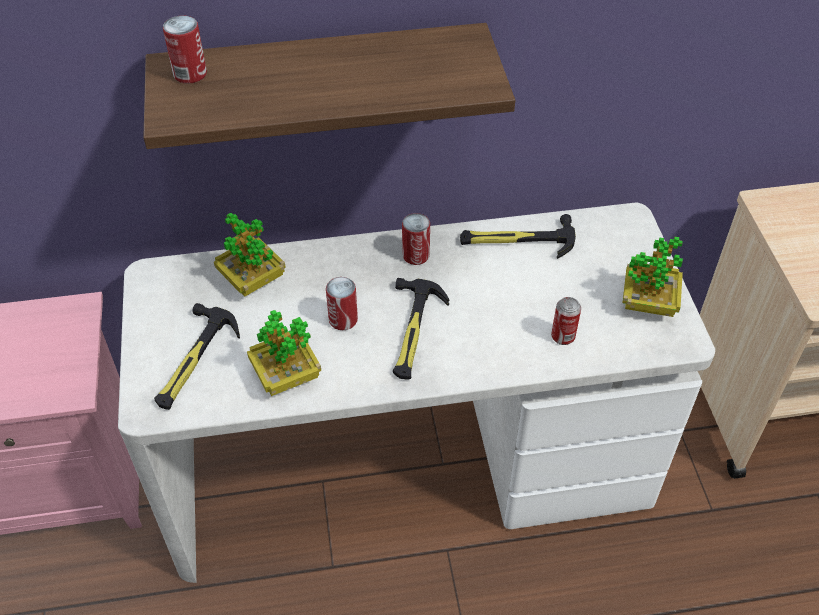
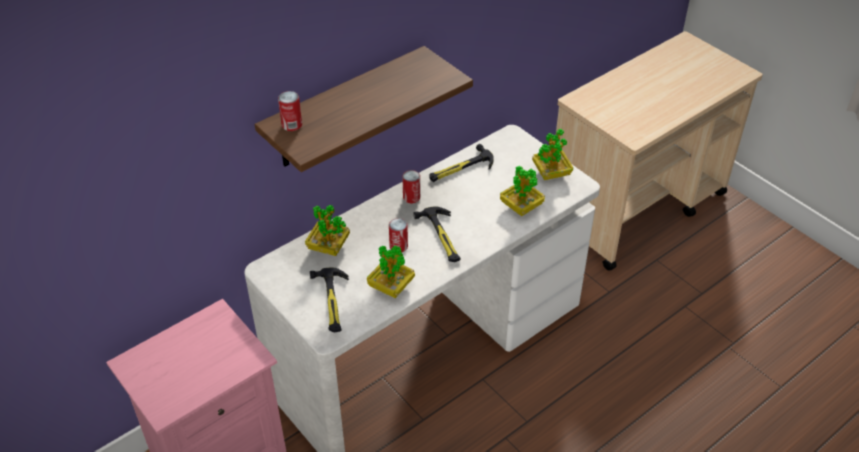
camera: 30 degrees left, 5 degrees down
(563, 337) = (521, 207): can -> potted plant

